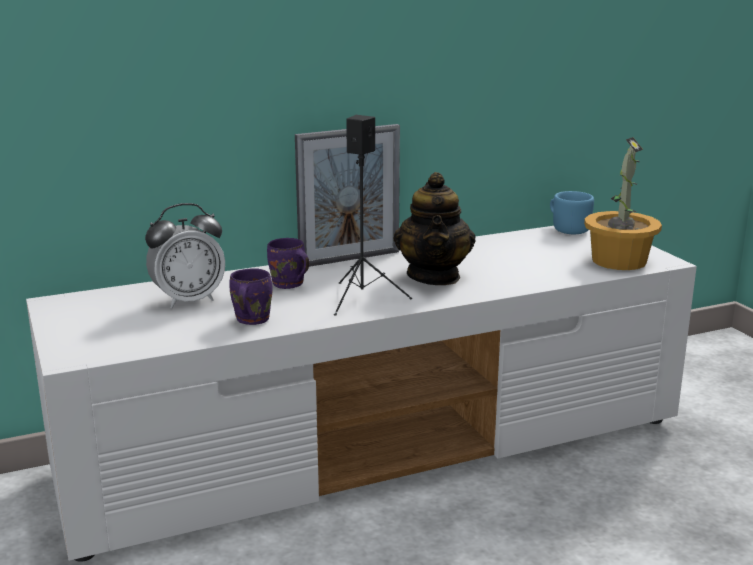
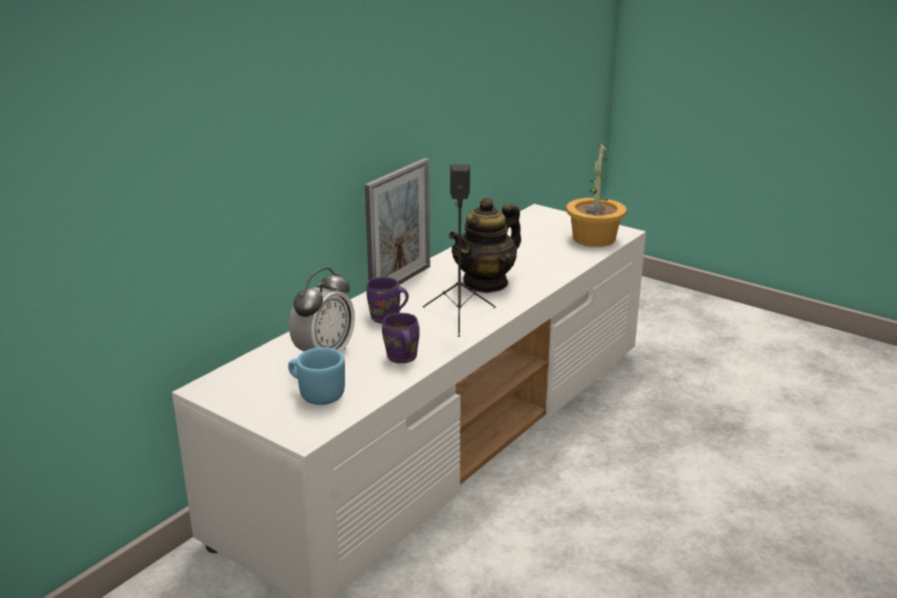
camera: 30 degrees left, 5 degrees up
(434, 276) = (486, 283): teapot -> teapot turned 75 degrees clockwise
(567, 229) = (526, 217): blue mug -> blue mug (316, 394)

